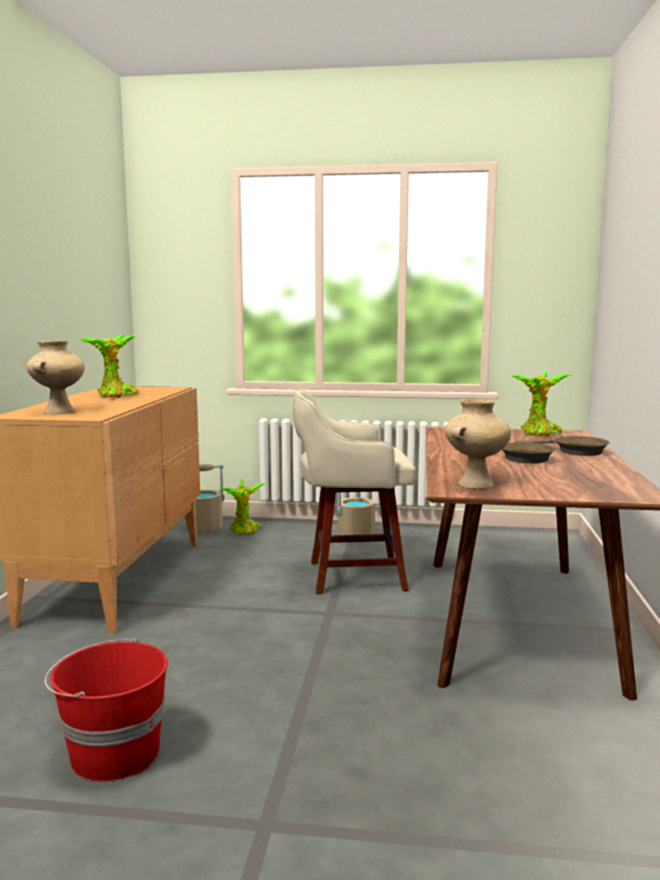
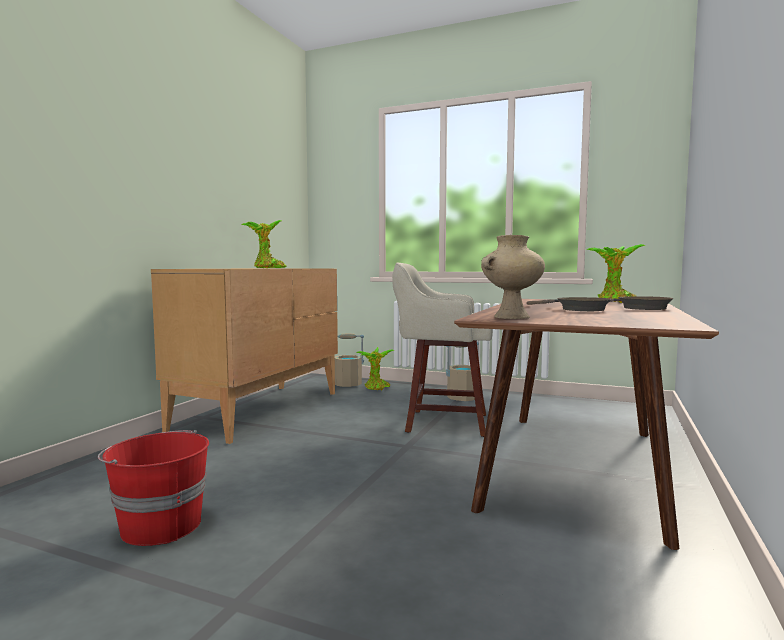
camera: 15 degrees right, 5 degrees down
(59, 411) = (207, 268): beige vase -> none

